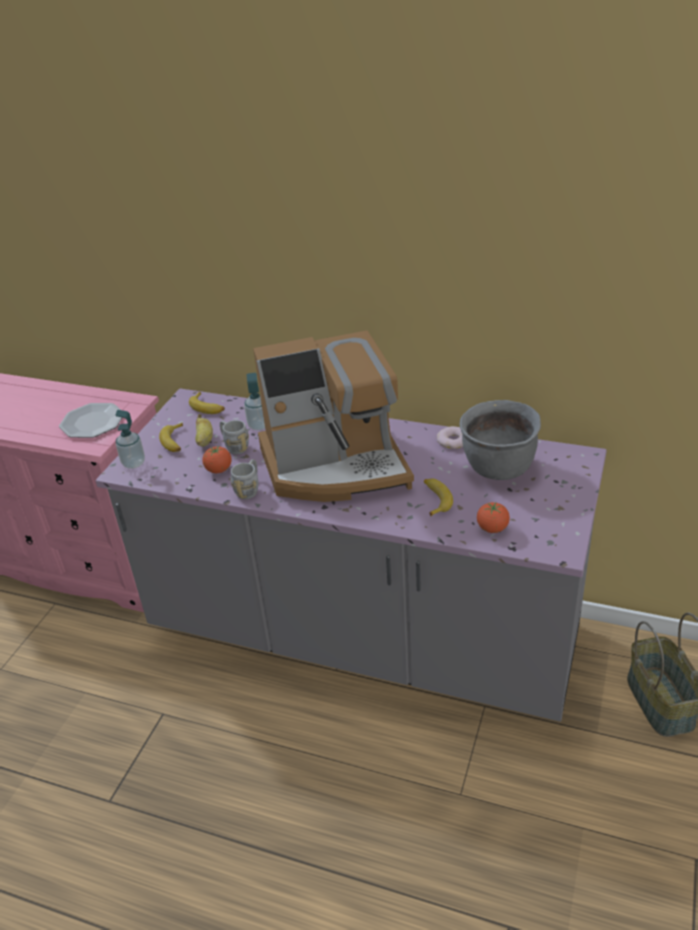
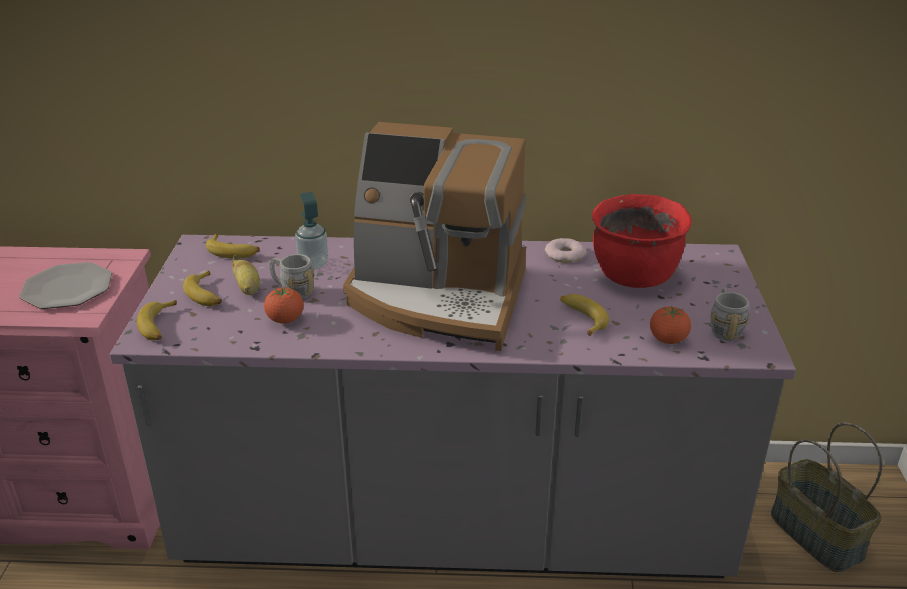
camera: 20 degrees left, 5 degrees down
(134, 463) = (159, 326): soap dispenser -> banana
(249, 489) = (339, 336): grey mug -> grey mug (724, 328)
(335, 466) = (438, 297): coffee machine -> coffee machine turned 45 degrees clockwise
(498, 468) = (634, 277): grey cooking pot -> red cooking pot

